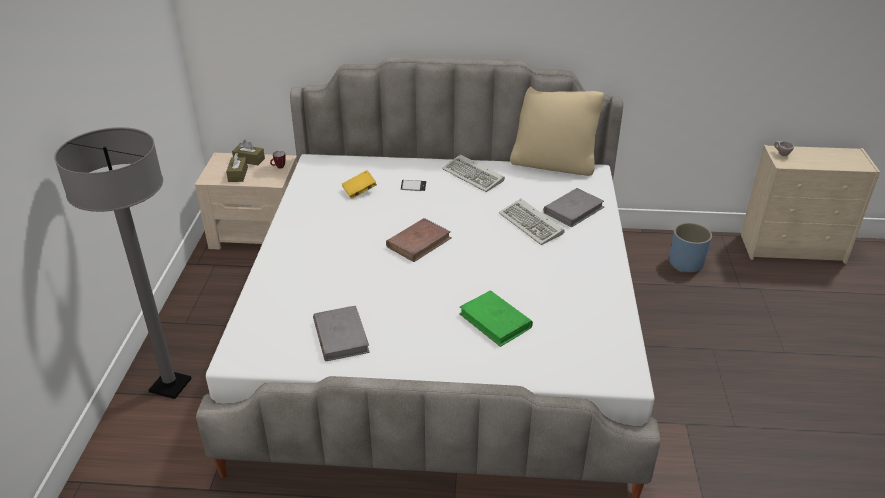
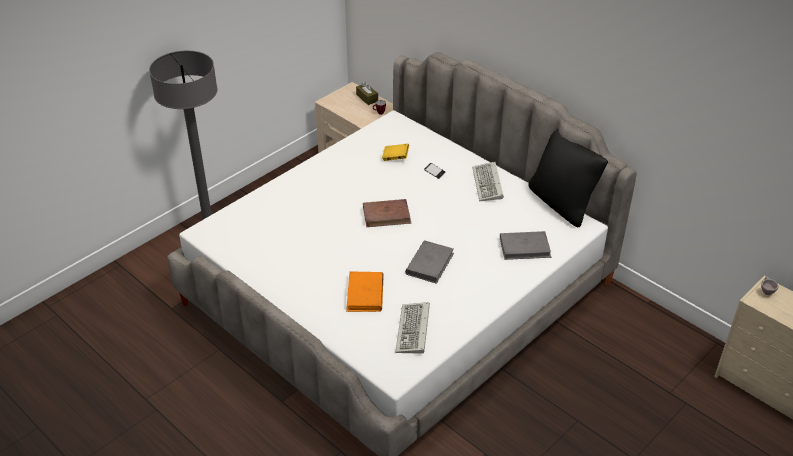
camera: 40 degrees right, 5 degrees up
(238, 174) = (347, 106): brown tissue box -> none
(341, 336) = (268, 251): grey book -> grey book (430, 264)
(495, 321) = (365, 294): green book -> orange book
(532, 225) = (478, 243): keyboard -> keyboard (413, 331)
(553, 164) = (562, 203): beige pillow -> black pillow
(686, 263) = (649, 348): blue planter -> none

